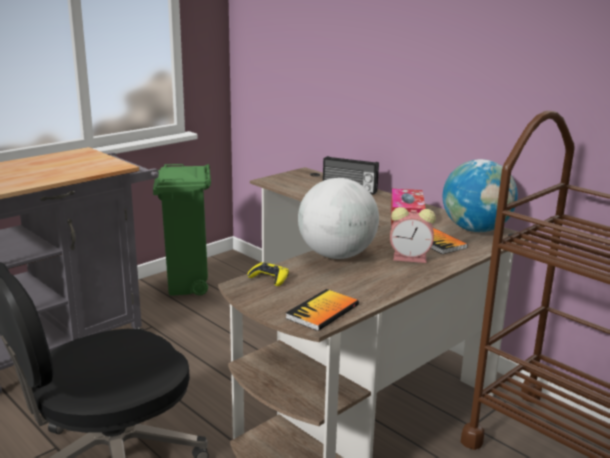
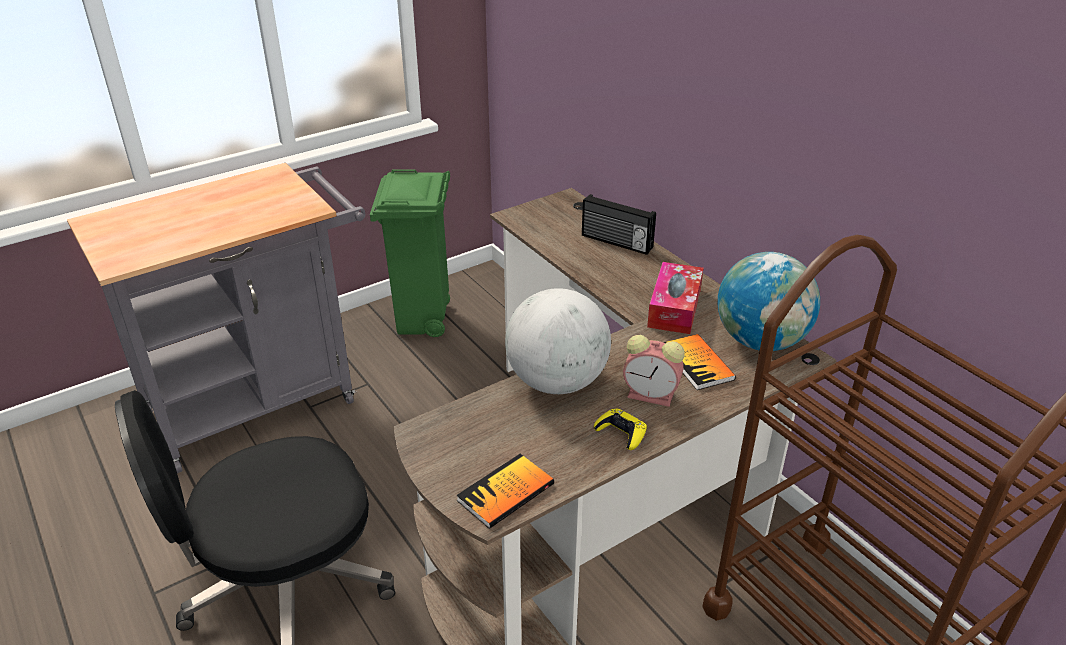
camera: 10 degrees right, 15 degrees up
(269, 278) = (459, 421): yellow game controller -> yellow game controller (621, 433)

